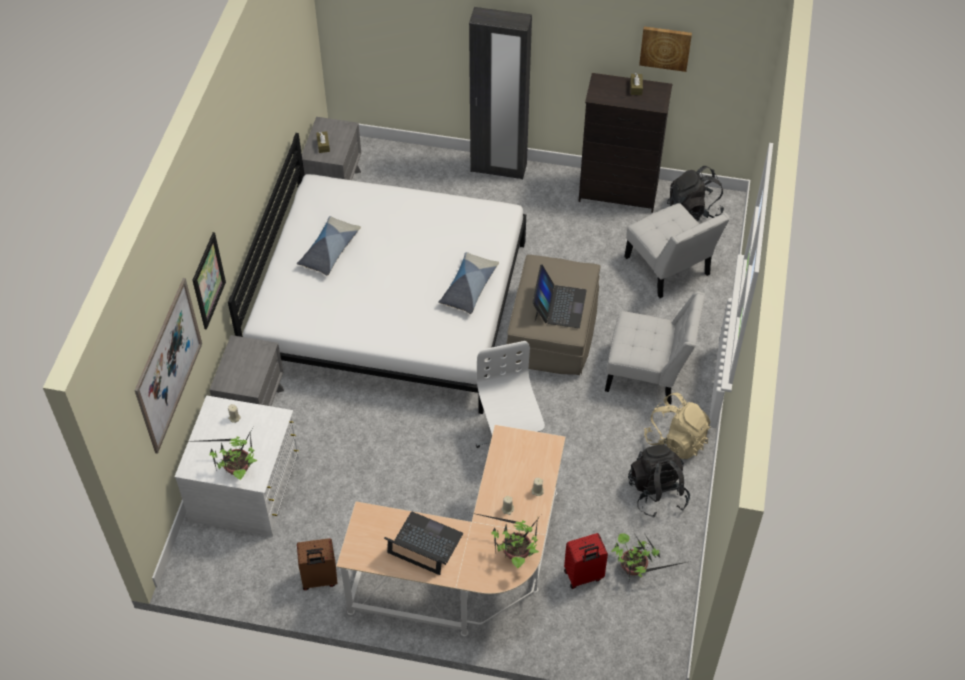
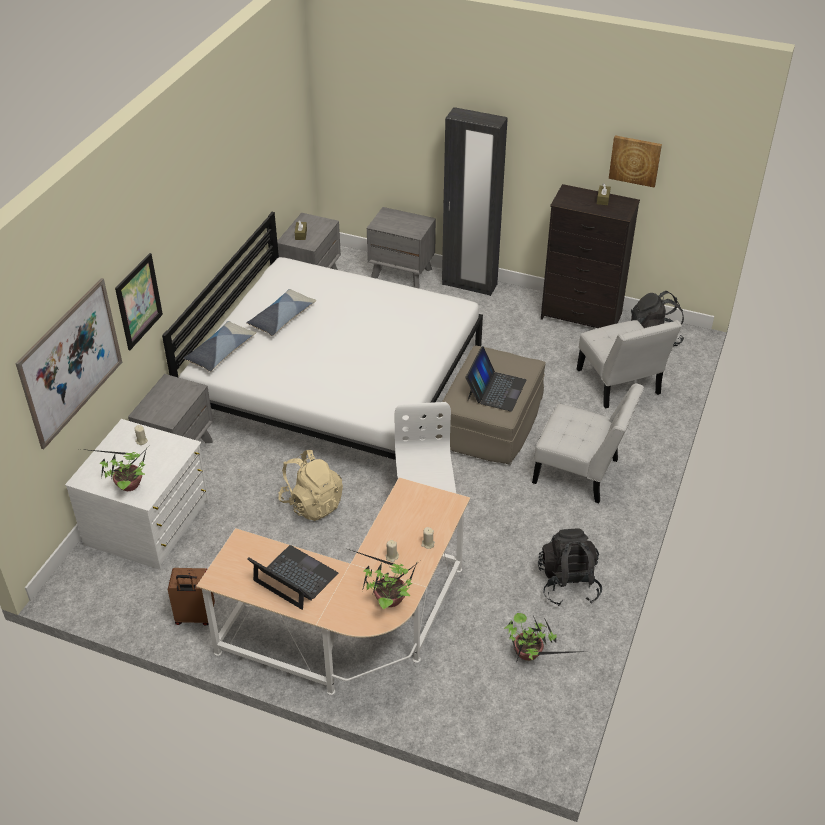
camera: 10 degrees right, 10 degrees down
(426, 163) = (402, 273): none -> grey nightstand
(468, 288) = (408, 363): pillow -> pillow (220, 352)
(583, 576) = (472, 654): red suitcase -> none
(676, 440) = (598, 537): beige backpack -> beige backpack (312, 503)

